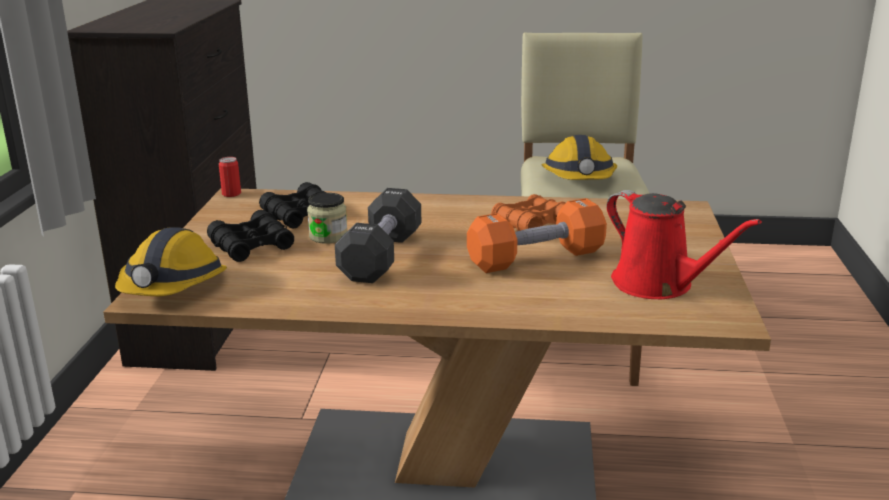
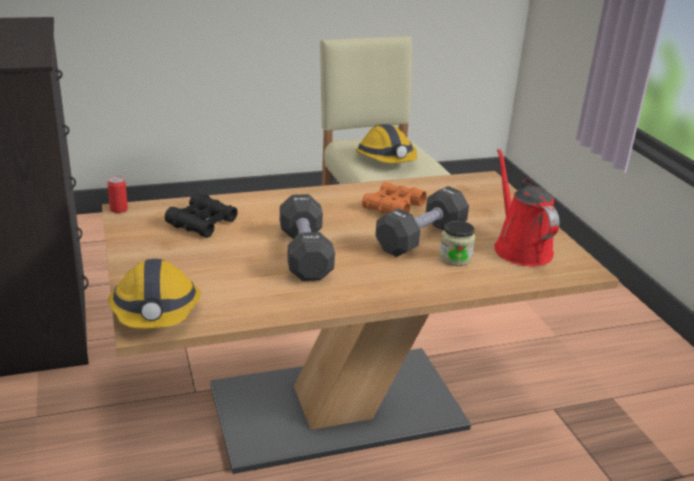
camera: 25 degrees left, 5 degrees up
(252, 246) = (188, 260): black binoculars -> none
(328, 236) = (245, 241): jar -> jar (455, 258)
(536, 258) = (421, 238): orange dumbbell -> black dumbbell
(658, 285) = (520, 248): red watering can -> red watering can turned 135 degrees counterclockwise

